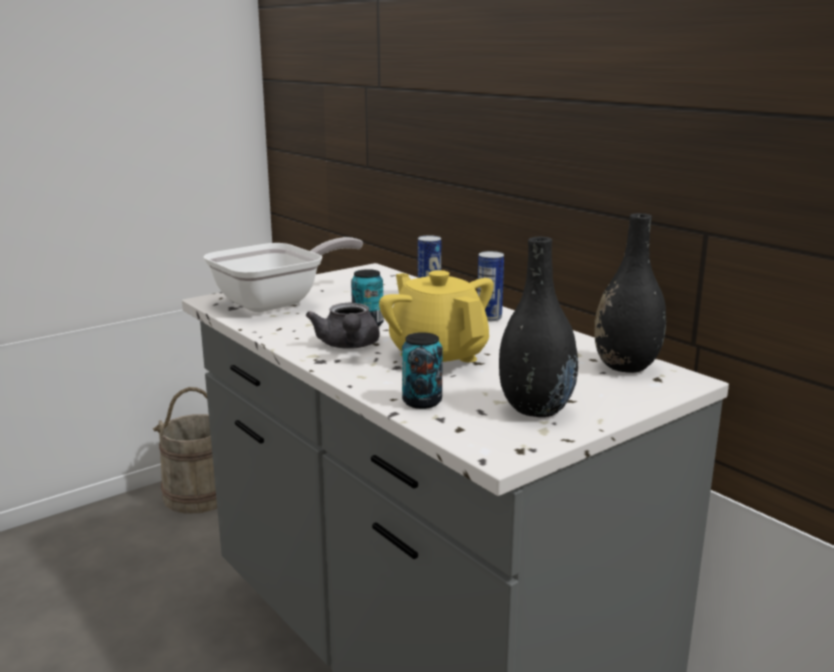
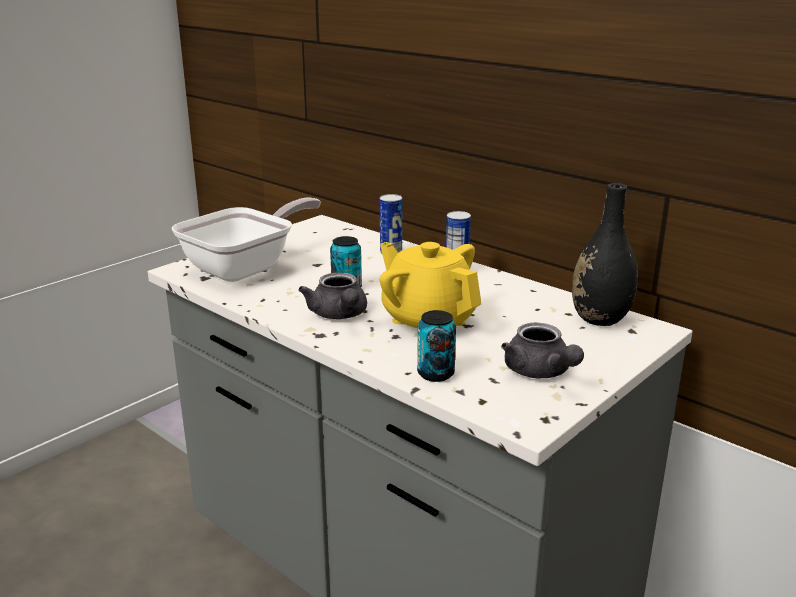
camera: 10 degrees left, 5 degrees up
(199, 494) = (146, 444): beige bucket -> none
(535, 409) = (540, 372): black vase -> grey teapot

